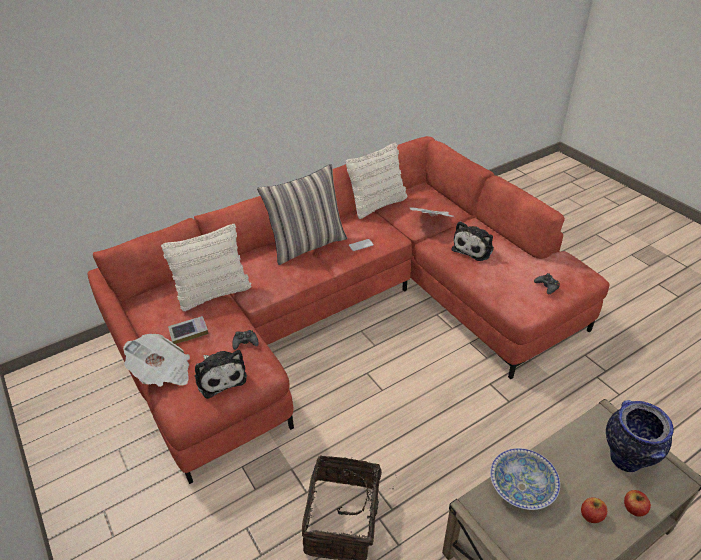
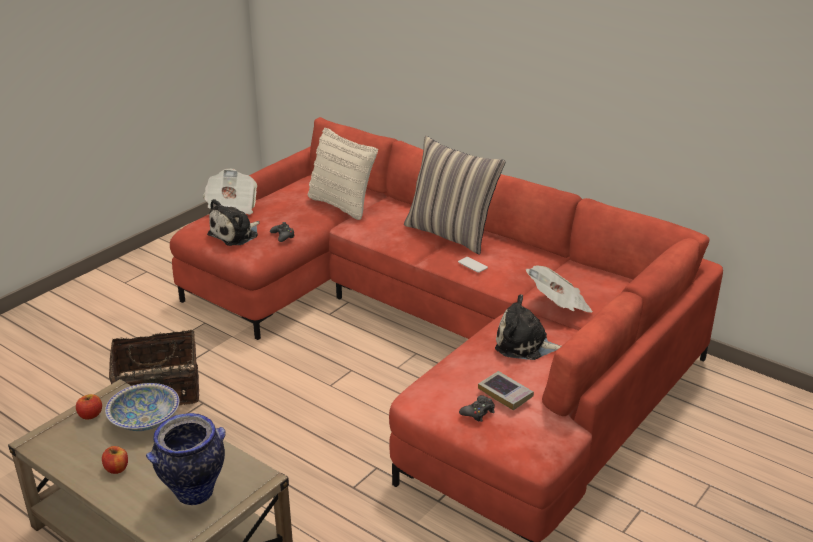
camera: 70 degrees right, 10 degrees down
(188, 332) = (285, 207): book -> book (505, 393)
(377, 205) = (566, 262): beige pillow -> none
(633, 508) = (129, 500): apple -> apple (90, 415)

